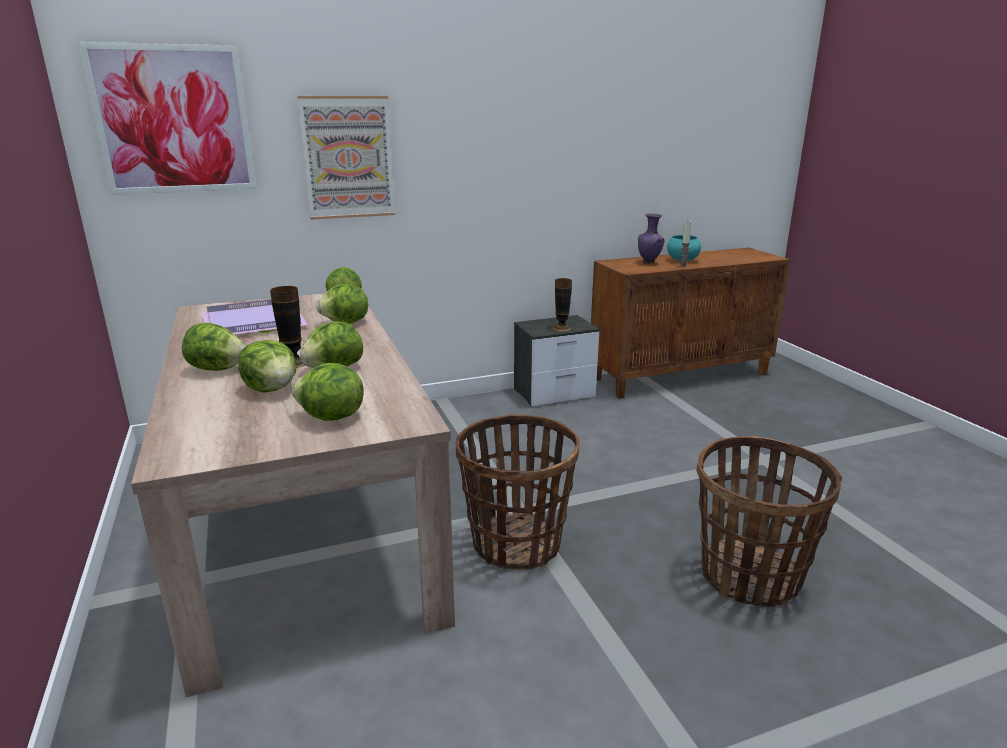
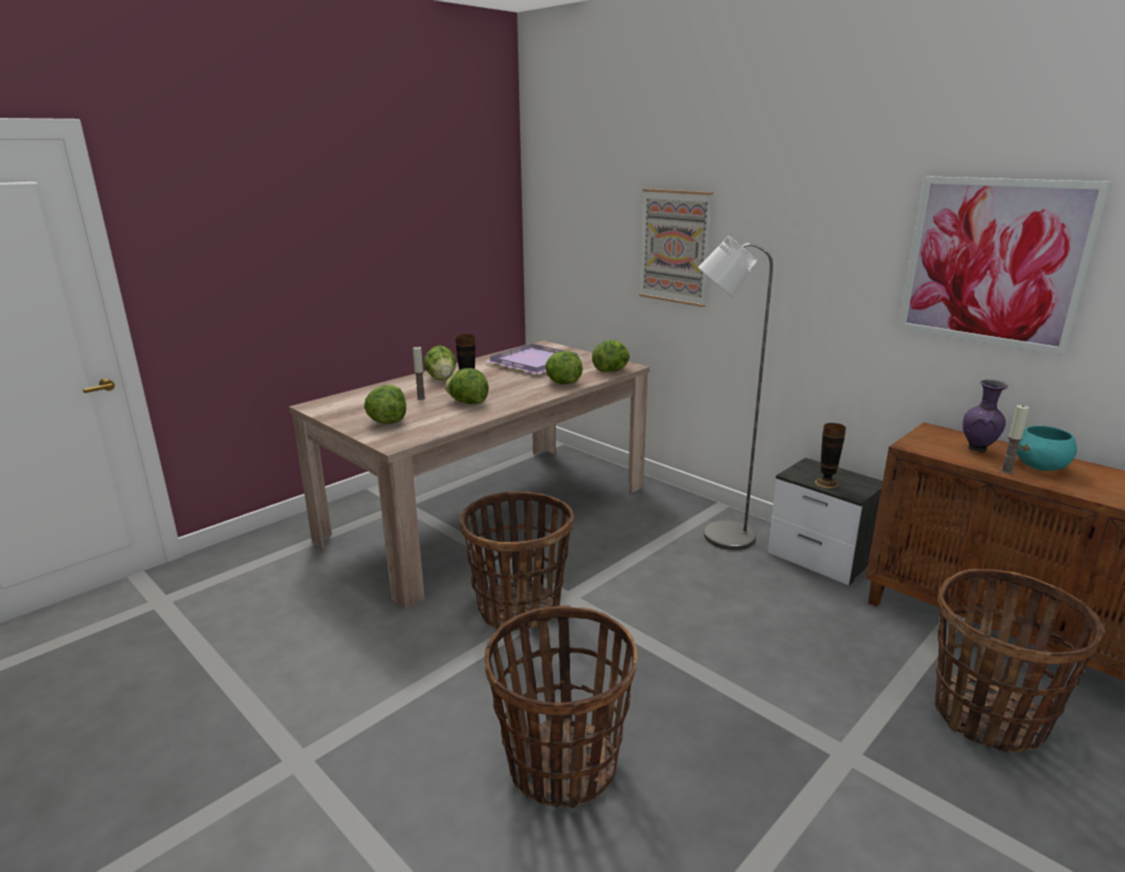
camera: 65 degrees right, 0 degrees up
(173, 120) = (571, 203): picture -> picture (993, 262)
(272, 389) = (421, 398): lettuce -> candle
(489, 416) = (719, 536): none -> grey floor lamp
(742, 409) = (988, 717): none -> basket

